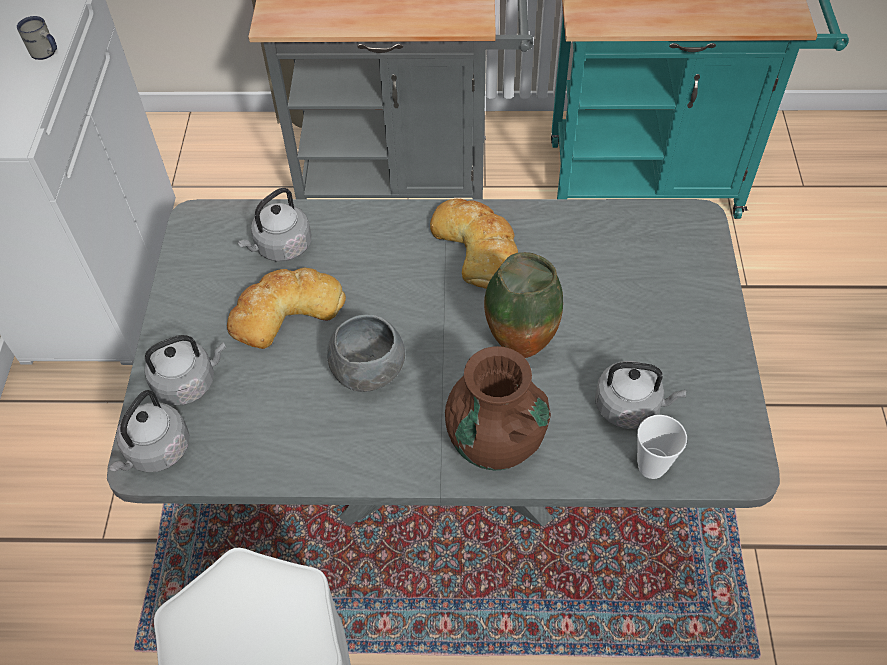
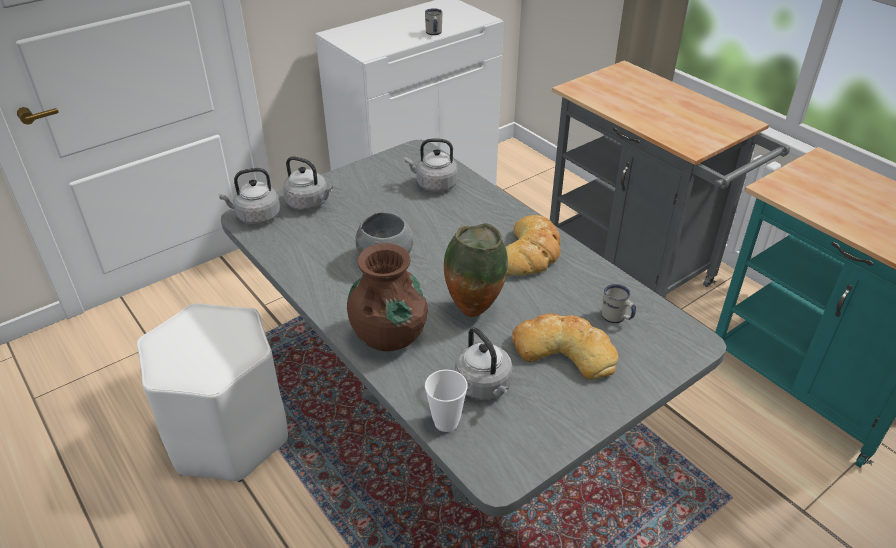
camera: 50 degrees right, 15 degrees down
(284, 310) = (392, 208): bread -> bread (564, 350)
(624, 249) = (616, 318): none -> white mug

